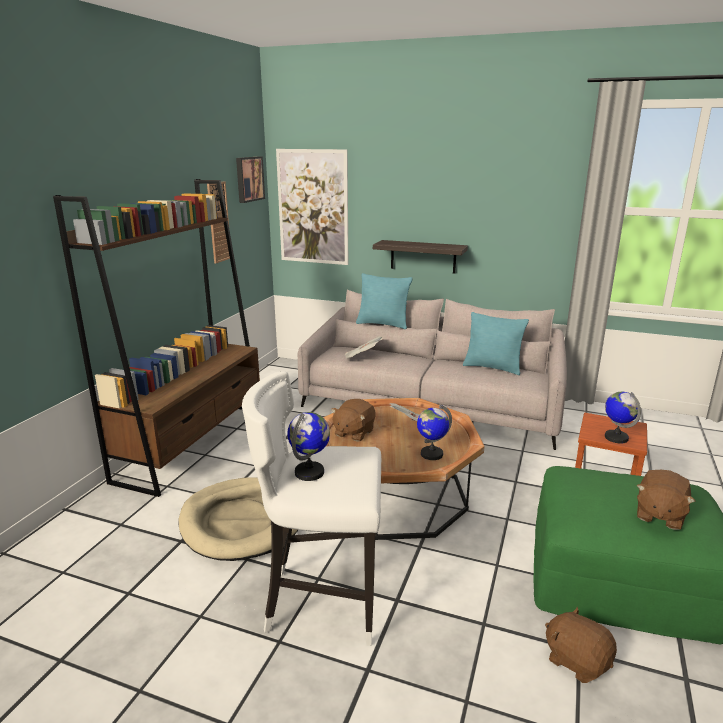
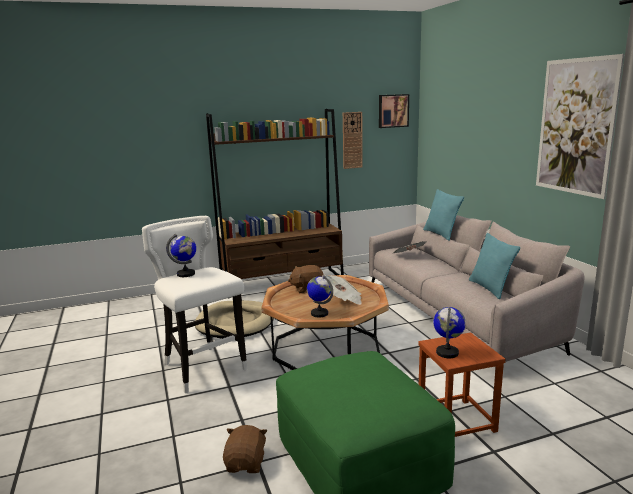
camera: 50 degrees right, 5 degrees down
(313, 207) = (439, 134): picture -> picture (575, 127)
(423, 256) = (500, 182): shelf -> none
(659, 515) = (347, 394): brown plush toy -> none

